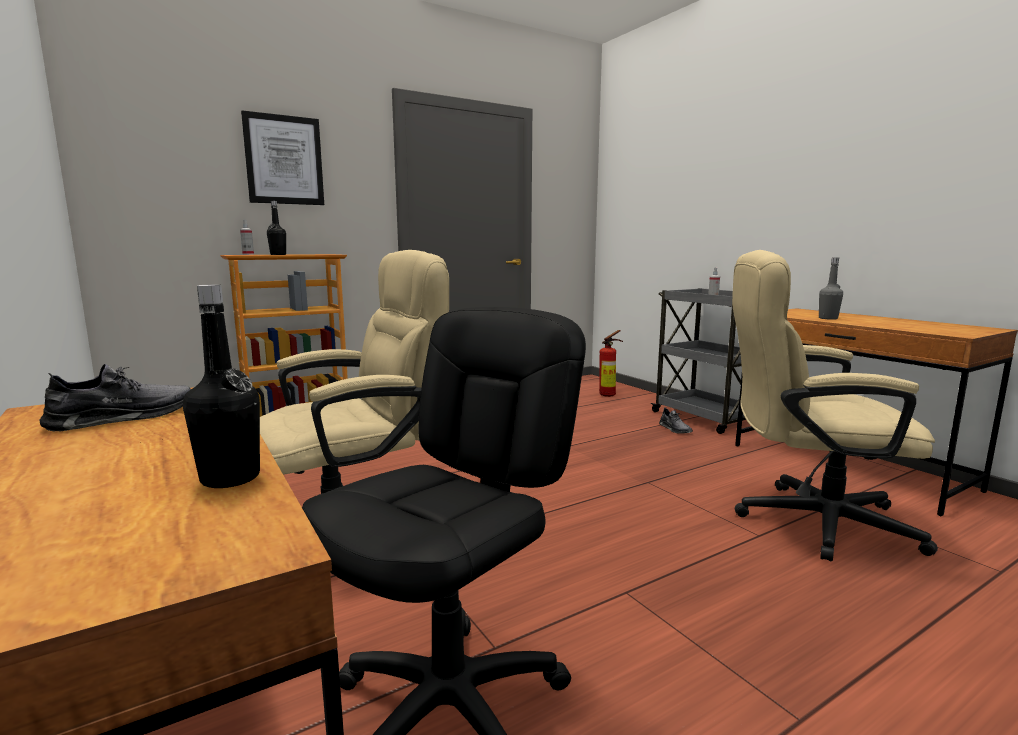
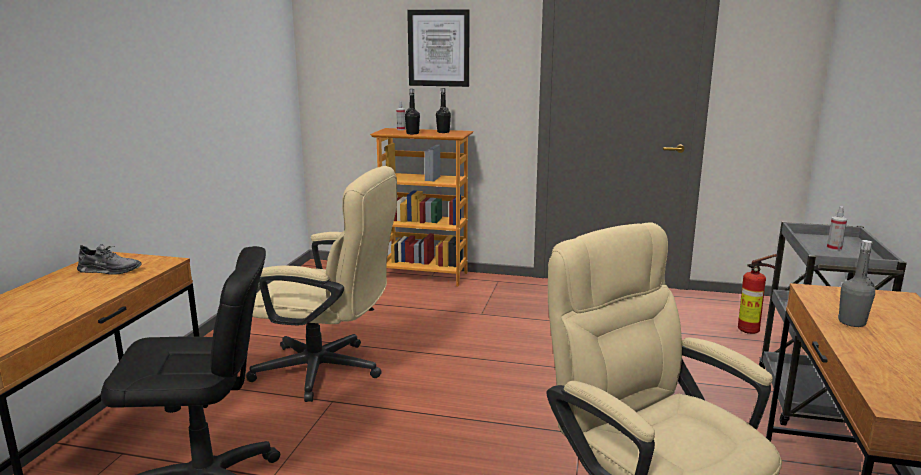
camera: 45 degrees right, 5 degrees up
(230, 478) = (52, 318): black bottle -> black bottle (443, 132)
(675, 429) = (736, 397): grey shoe -> none

